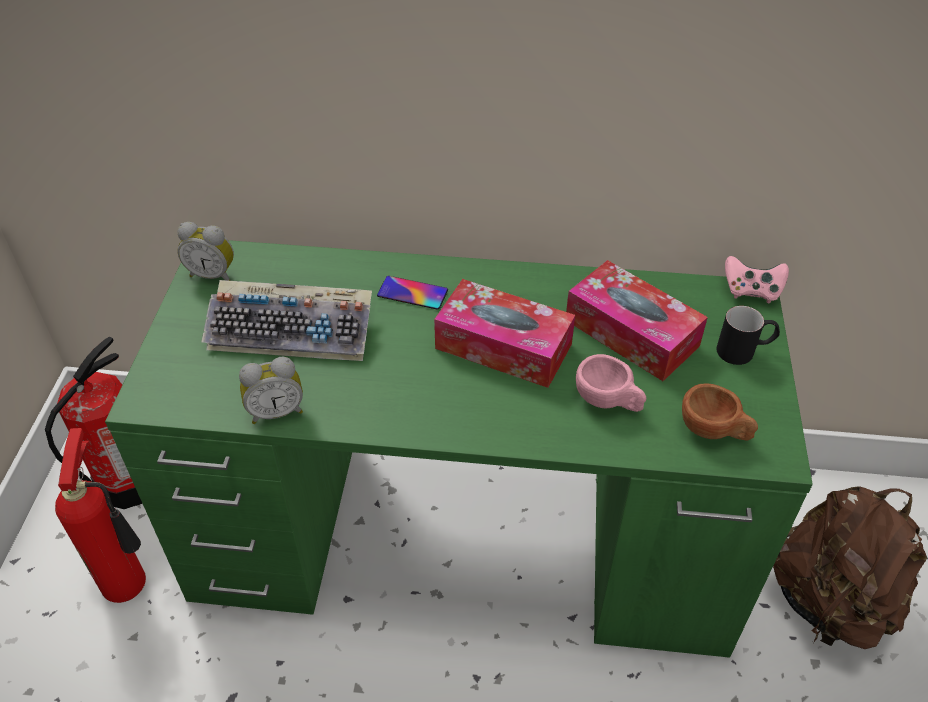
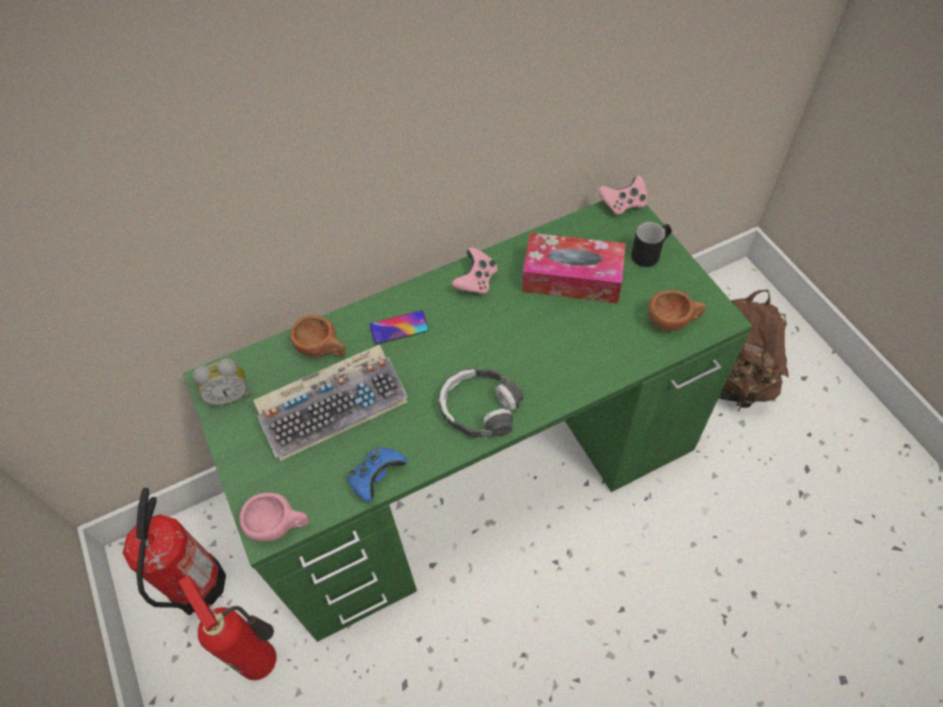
camera: 30 degrees left, 10 degrees up
(276, 411) = (377, 477): alarm clock -> blue game controller
(326, 277) = (323, 349): none -> brown cup
(427, 404) = (479, 408): none -> headphones
(503, 346) = (496, 335): tissue box -> none
(525, 289) = (476, 281): none -> pink game controller
(608, 401) = (595, 337): pink cup -> pink cup (279, 525)

